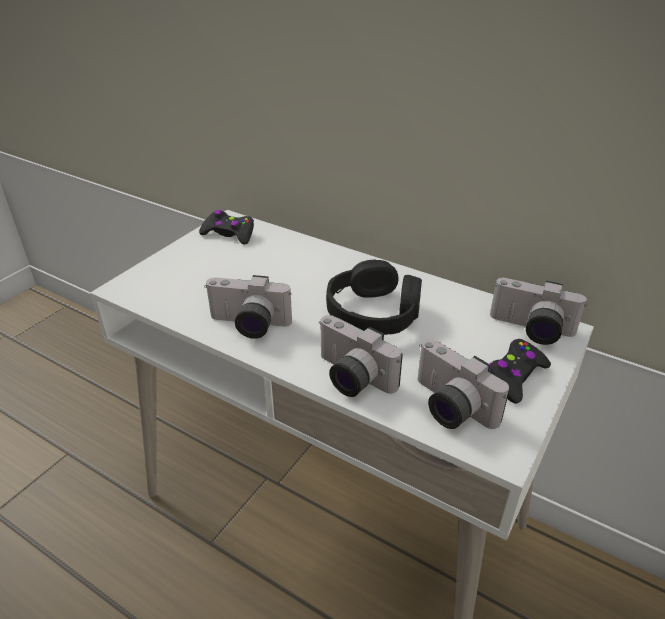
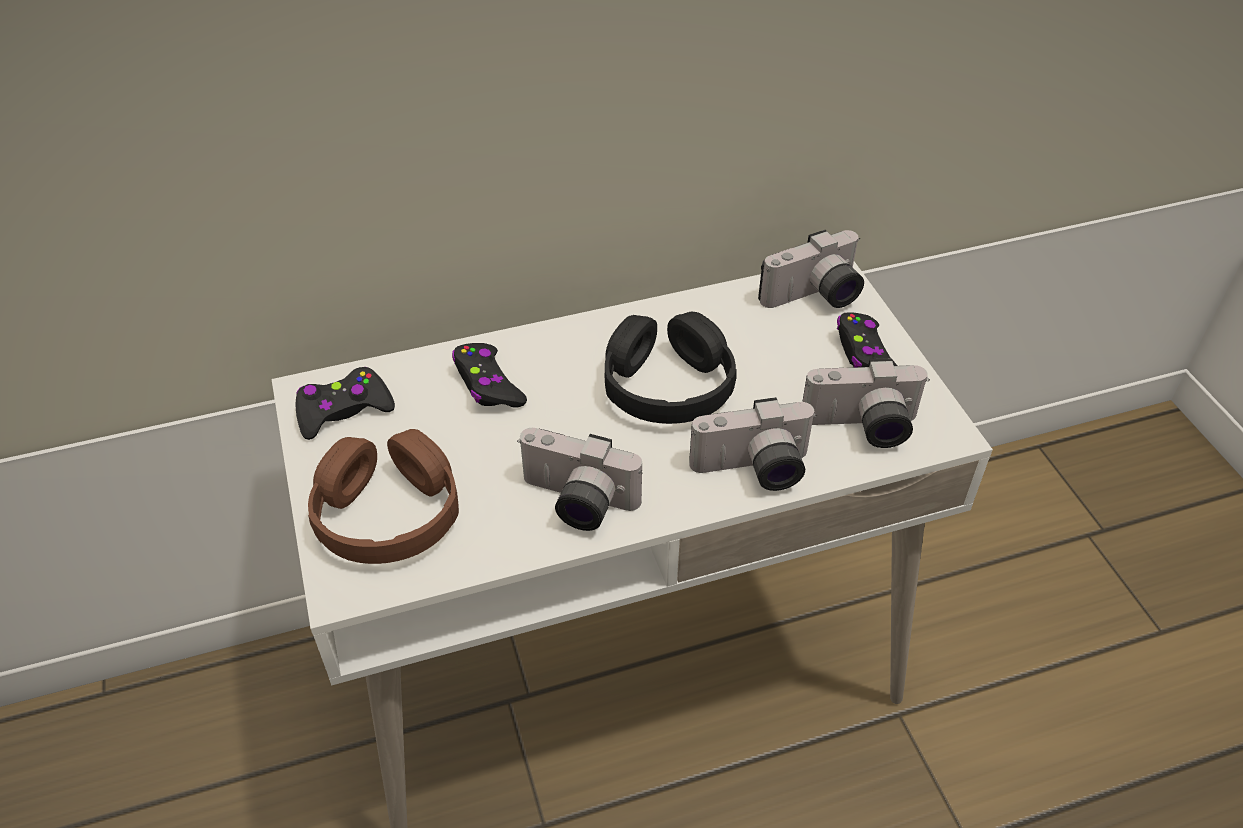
camera: 50 degrees left, 10 degrees up
(179, 276) = (388, 513): none -> brown headphones
(248, 326) = (575, 503): camera -> camera turned 60 degrees clockwise
(296, 260) = (488, 384): none -> black game controller

